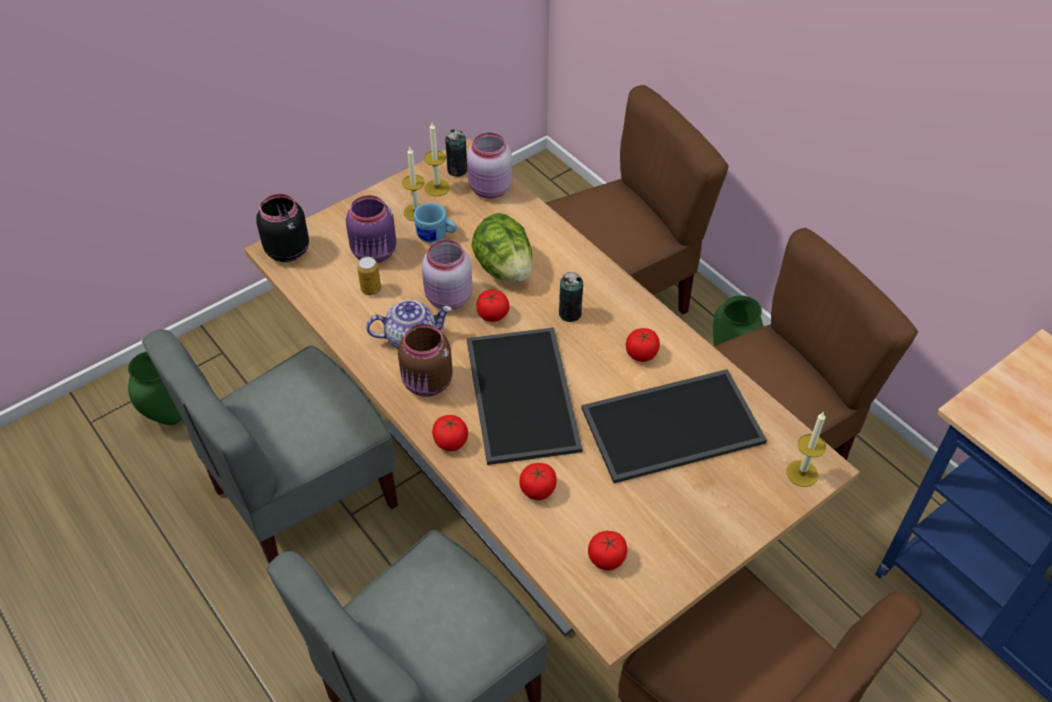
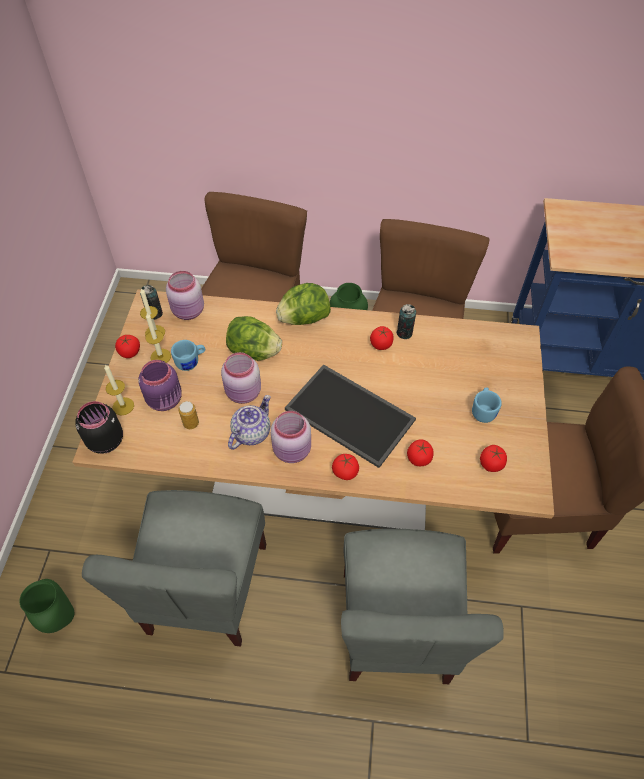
camera: 45 degrees left, 5 degrees up
(427, 384) = (293, 451): brown jar -> pink jar
(492, 315) = (280, 383): tomato -> tomato (130, 352)
(570, 314) = (320, 350): can -> can (404, 333)
(592, 272) = (304, 319): none -> lettuce
(669, 502) = (483, 410): none -> blue mug
(673, 423) = (438, 368): tray -> none
(802, 473) = (519, 346): candle -> candle (123, 406)

